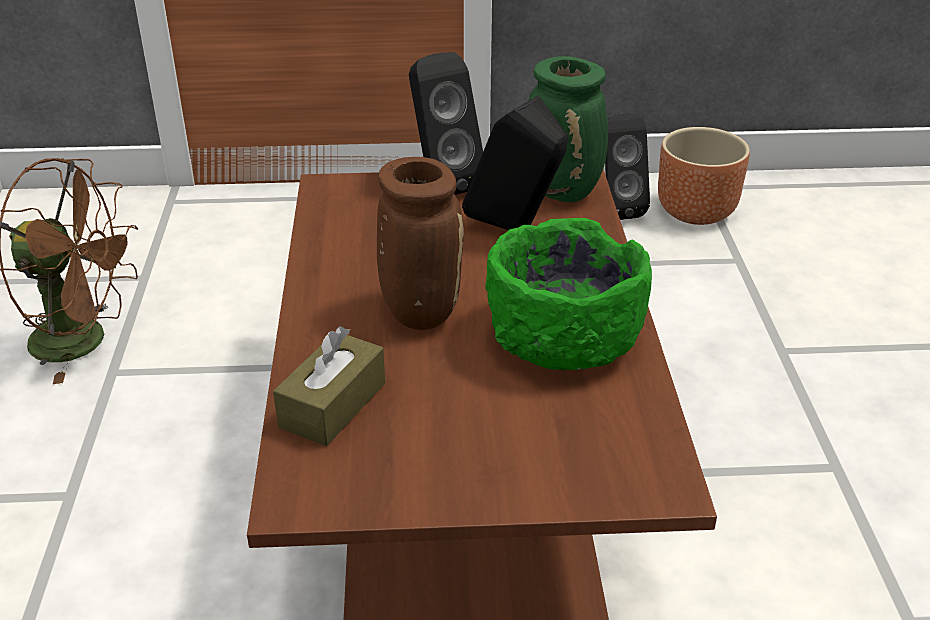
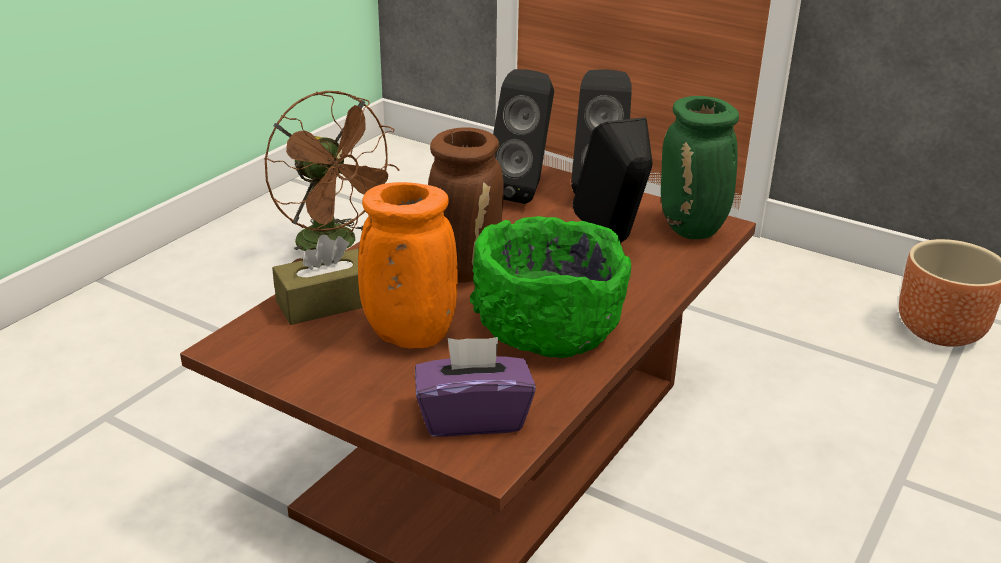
camera: 35 degrees right, 5 degrees down
(454, 404) = (408, 336): none -> orange vase
(607, 454) = (473, 417): none -> purple tissue box
(616, 208) = (858, 301): black speaker -> black speaker (525, 192)

